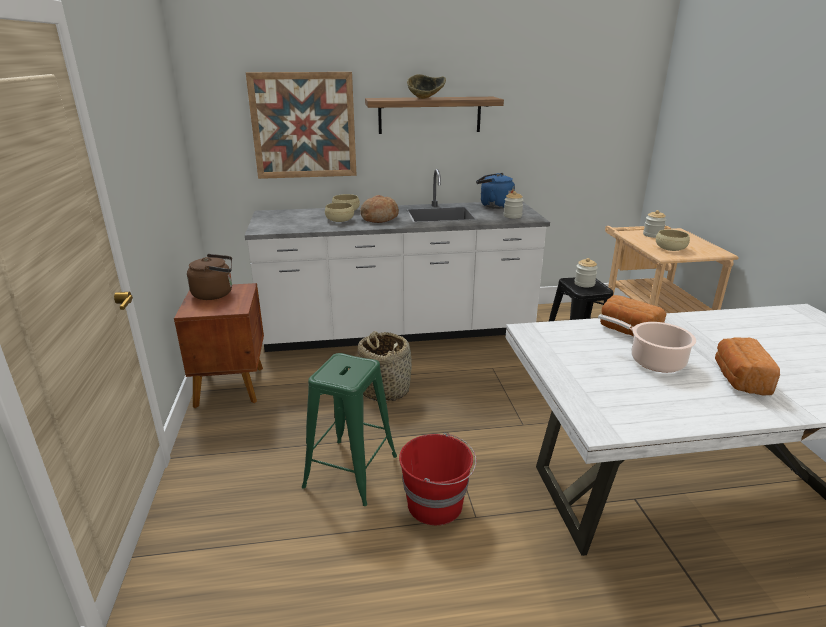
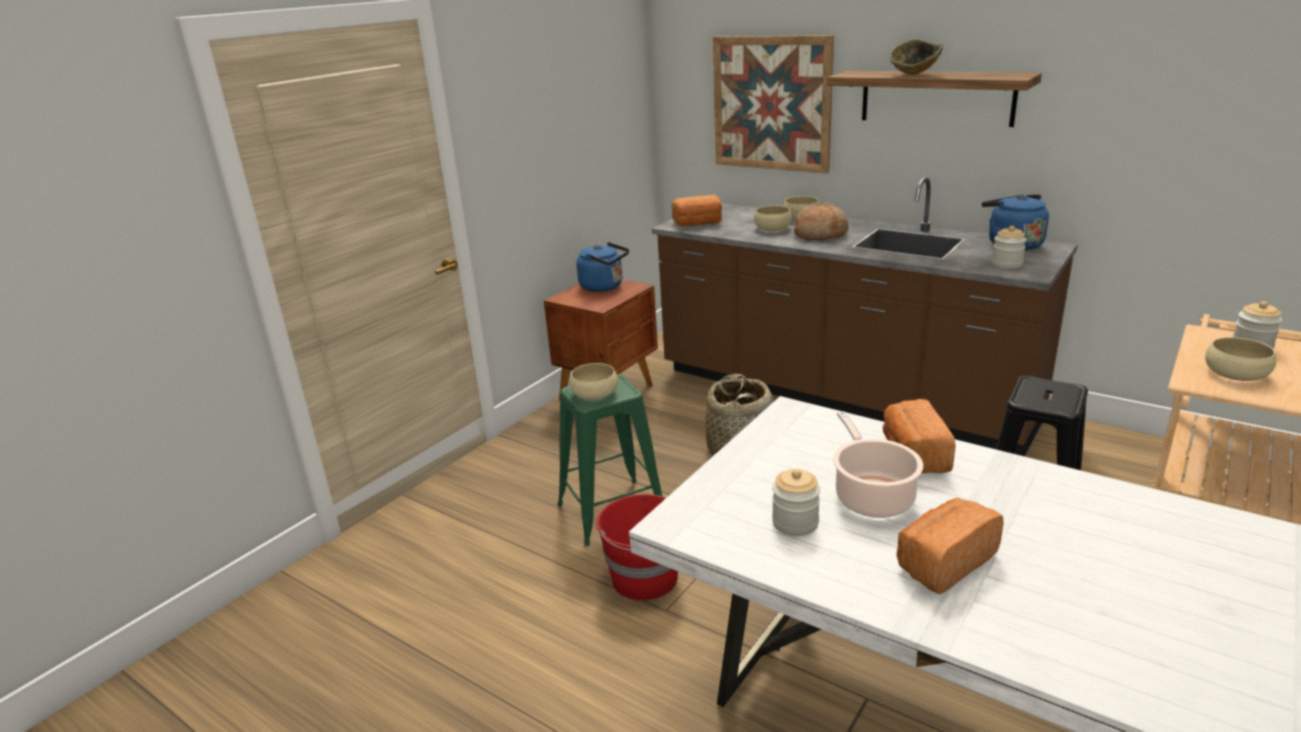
camera: 45 degrees right, 0 degrees up
(215, 294) = (604, 287): brown kettle -> blue kettle
(278, 226) = (698, 224): none -> bread
(344, 373) = (594, 394): none -> beige bowl
(398, 331) = (840, 395): white counter -> brown counter
(584, 284) = (1048, 393): jar -> jar (795, 523)

